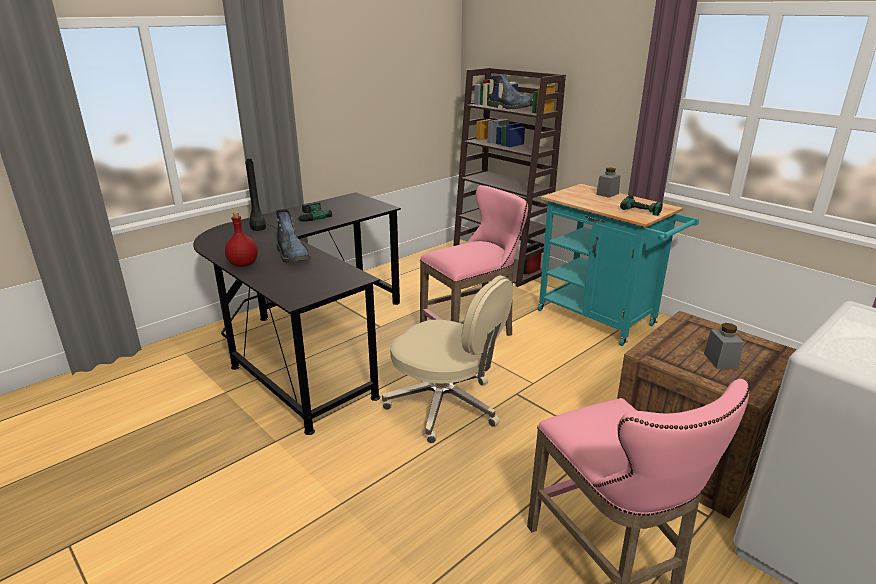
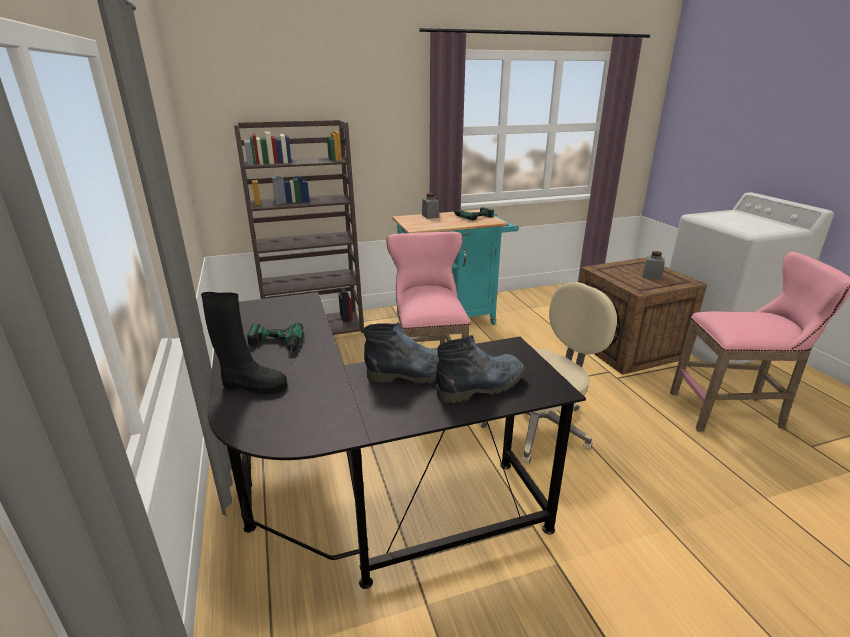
camera: 65 degrees left, 0 degrees up
(244, 264) = (415, 414): red bottle -> none
(511, 107) = (295, 161): boot -> boot (482, 386)

